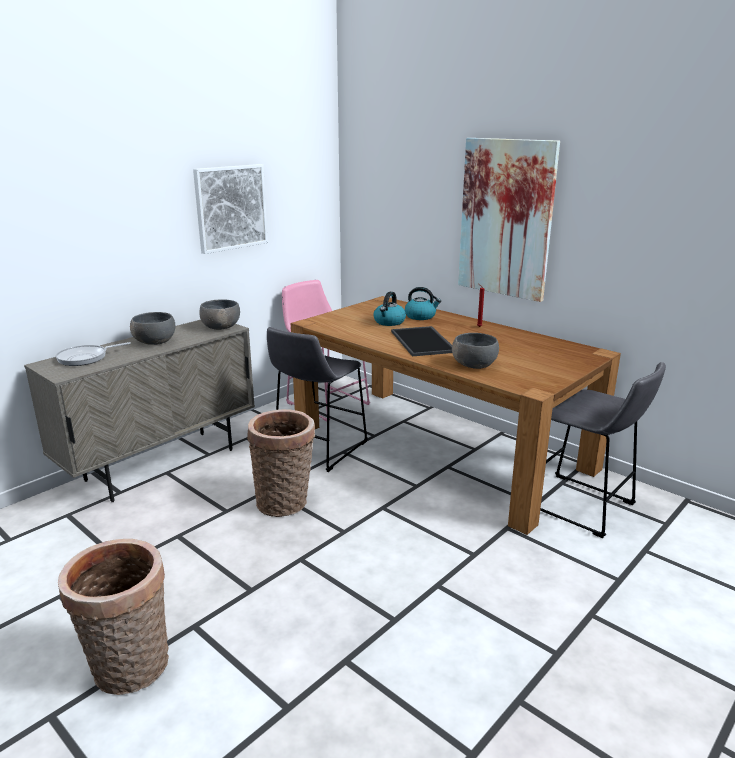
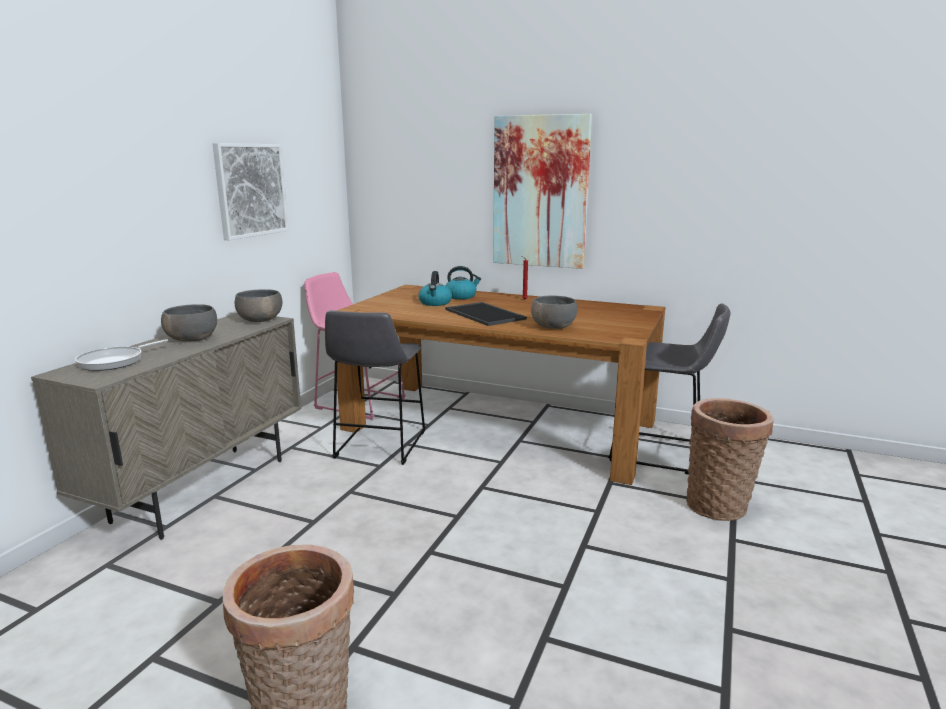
camera: 20 degrees left, 5 degrees down
(285, 503) = (376, 501): basket -> basket (719, 505)

